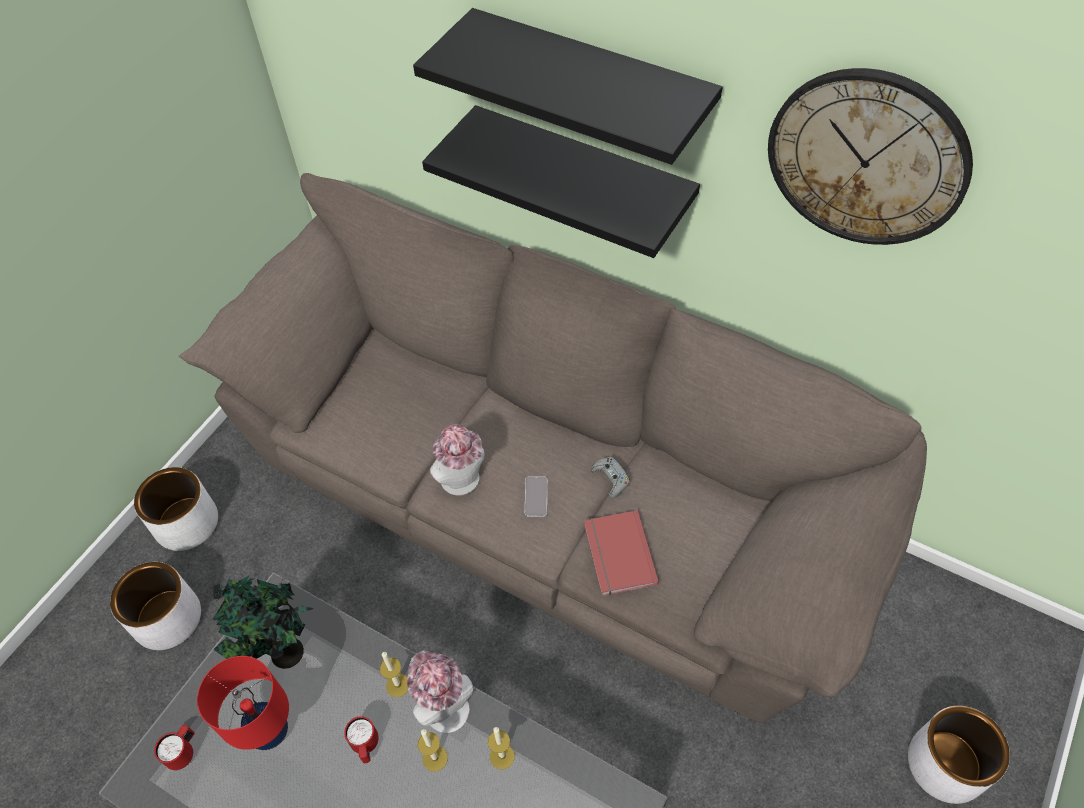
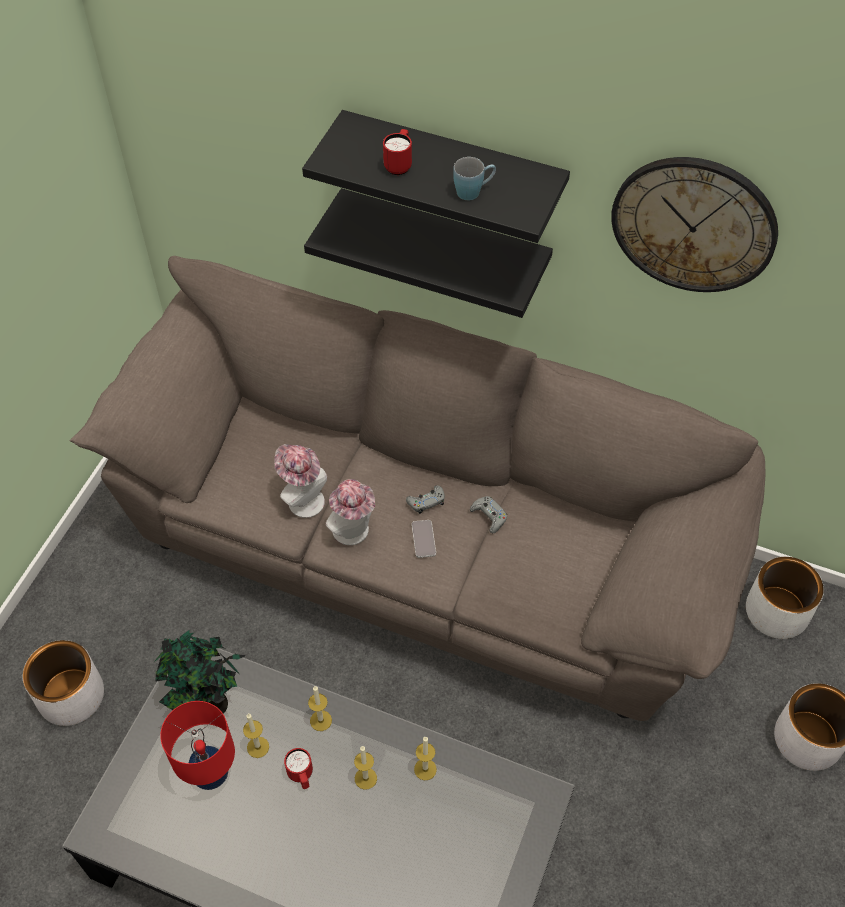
camera: 10 degrees left, 0 degrees up
(184, 752) = (134, 801): red mug -> red mug (399, 164)
(187, 523) = (71, 604): white planter -> white planter (776, 611)
(325, 707) = (258, 747): none -> candle
(443, 706) = (365, 733): hat -> hat (302, 499)
(545, 456) = (426, 502): none -> grey game controller
(604, 101) = (473, 191): none -> blue mug
(617, 555) = (505, 583): red book -> none

